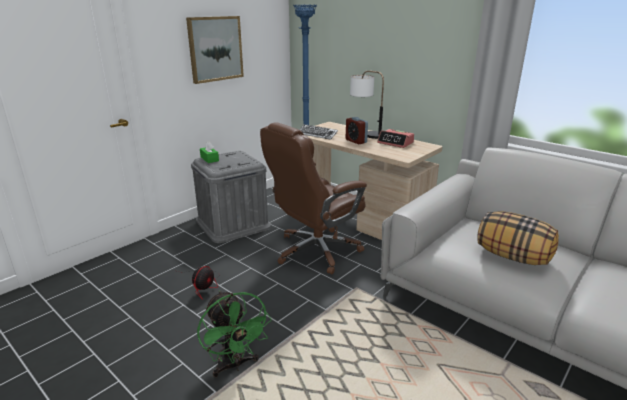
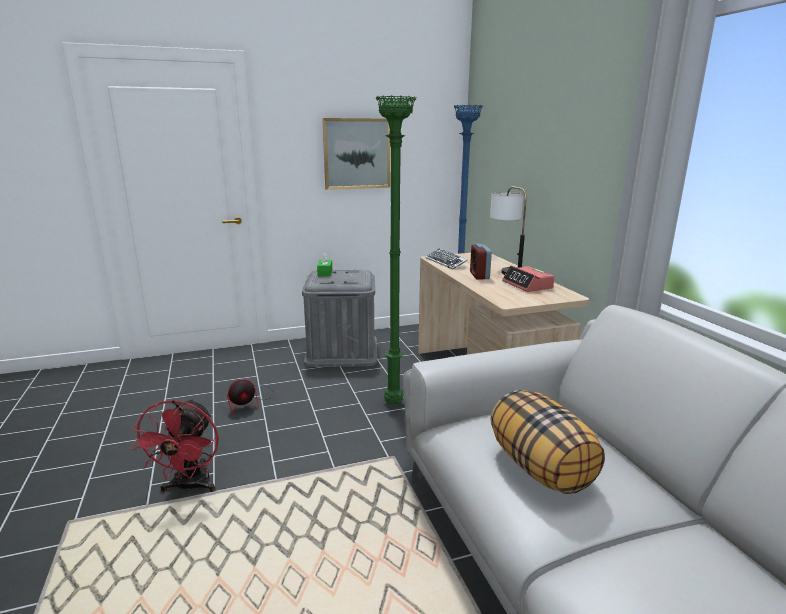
camera: 30 degrees right, 5 degrees down
(235, 365) = (189, 487): green fan -> red fan
(315, 251) = (393, 402): brown office chair -> green floor lamp

